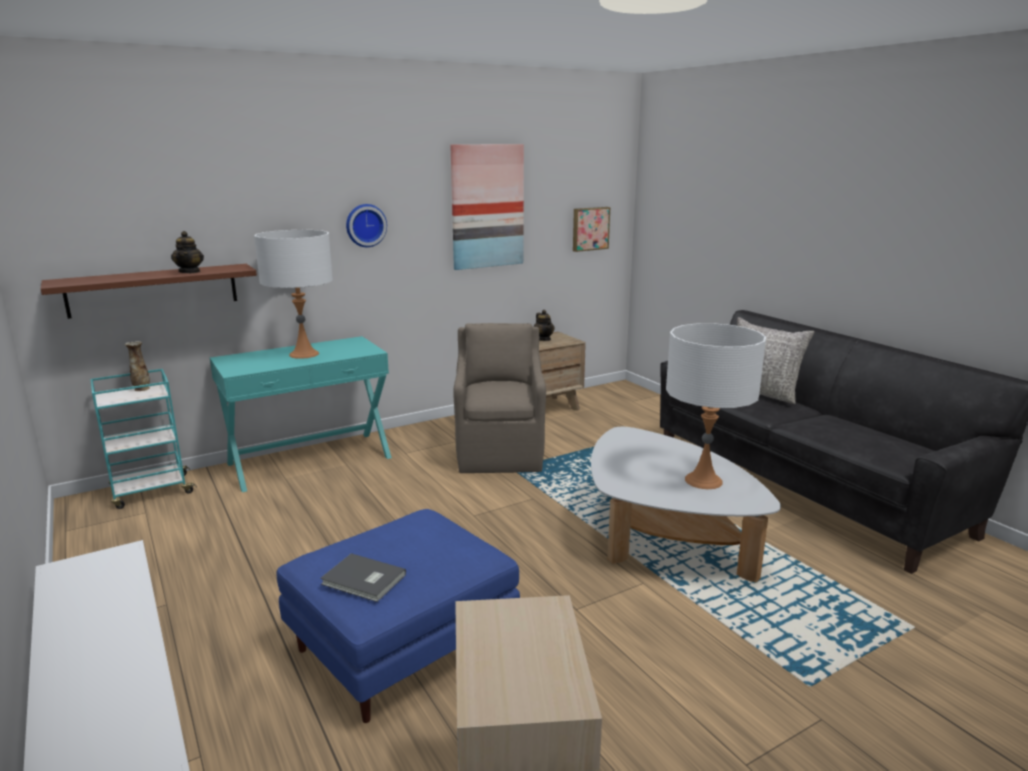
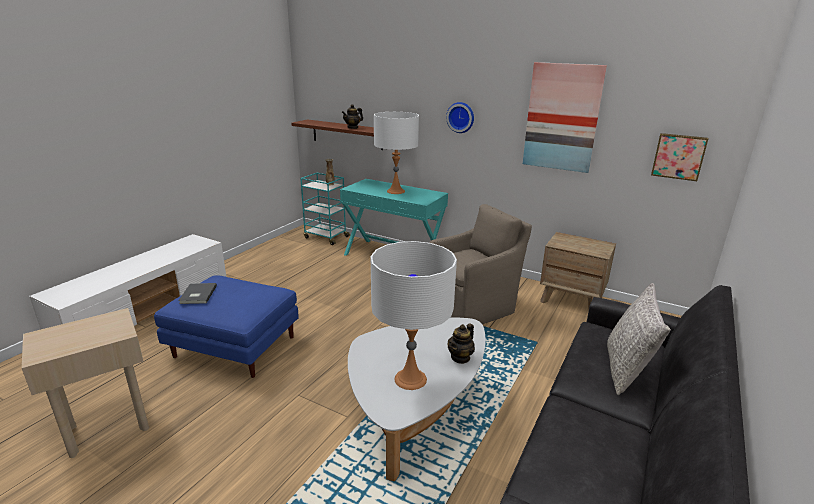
camera: 60 degrees right, 5 degrees up
(543, 339) = (584, 243): teapot -> teapot (460, 357)

